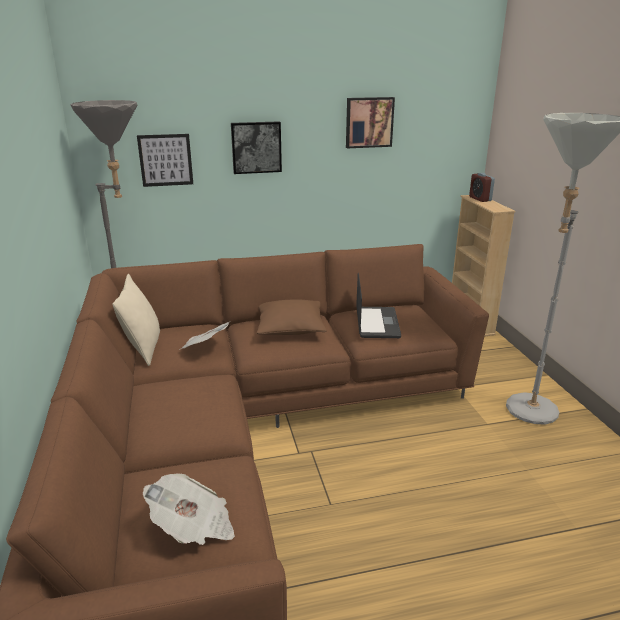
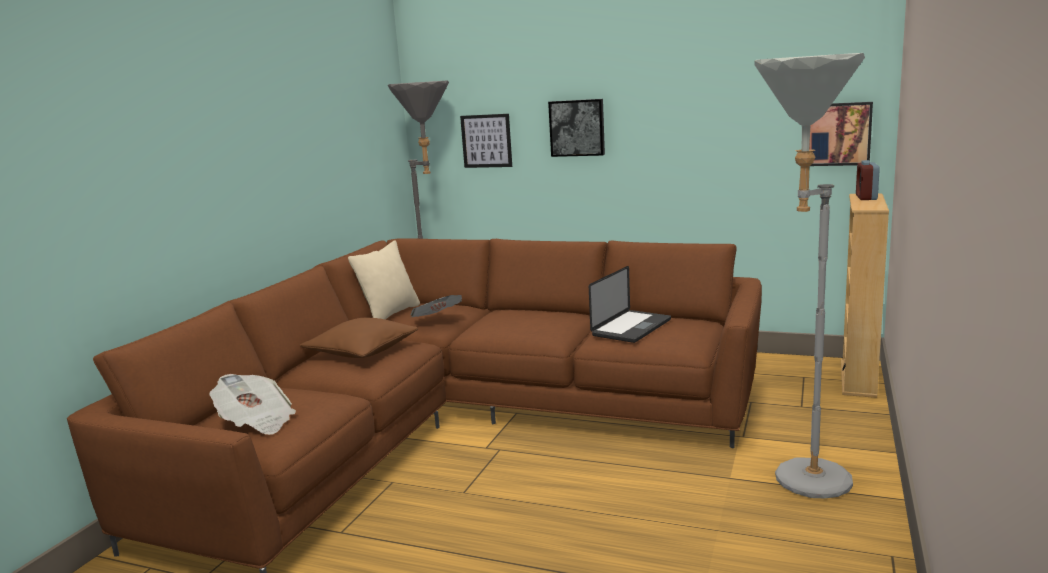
camera: 35 degrees right, 10 degrees down
(290, 327) = (536, 318): brown pillow -> brown pillow (362, 351)
(369, 122) = (712, 97): picture -> picture (837, 134)

